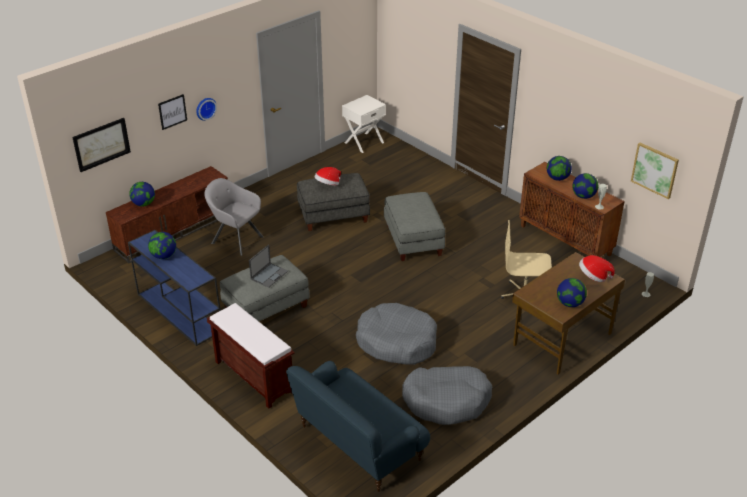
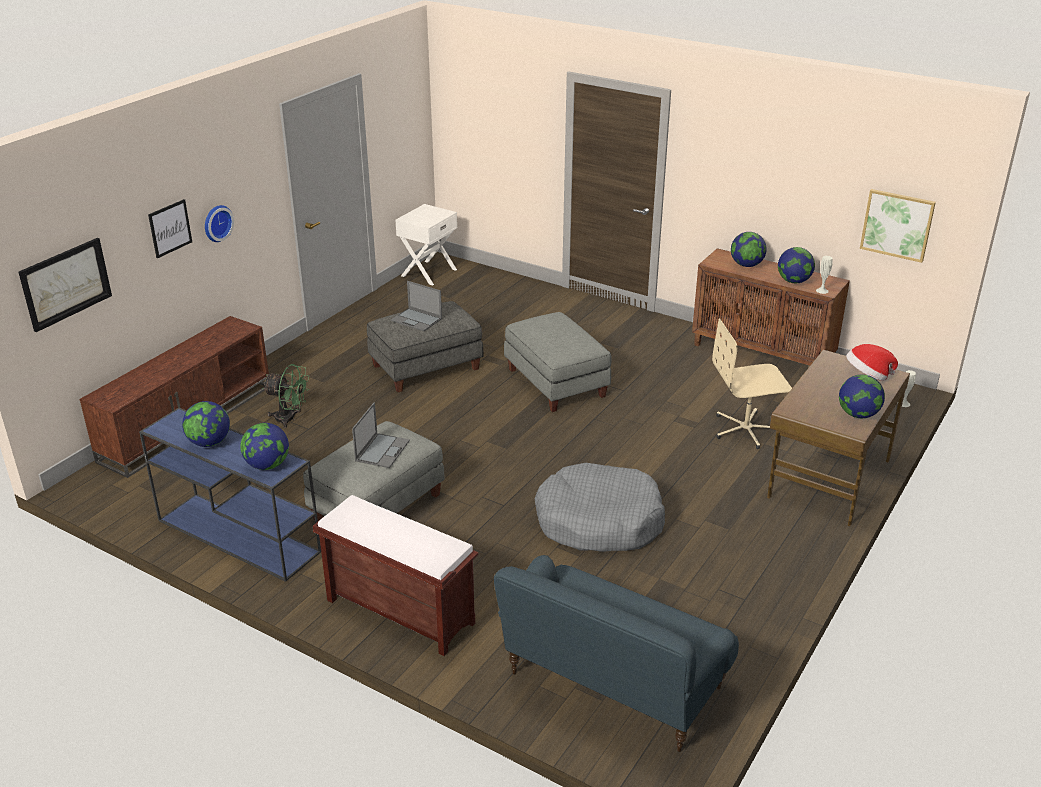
camera: 15 degrees left, 5 degrees down
(144, 204) = (140, 379): globe -> globe (267, 465)
(235, 239) = (290, 419): grey armchair -> green fan
(328, 185) = (417, 320): hat -> laptop
(447, 401) = (714, 592): grey dog bed -> none

